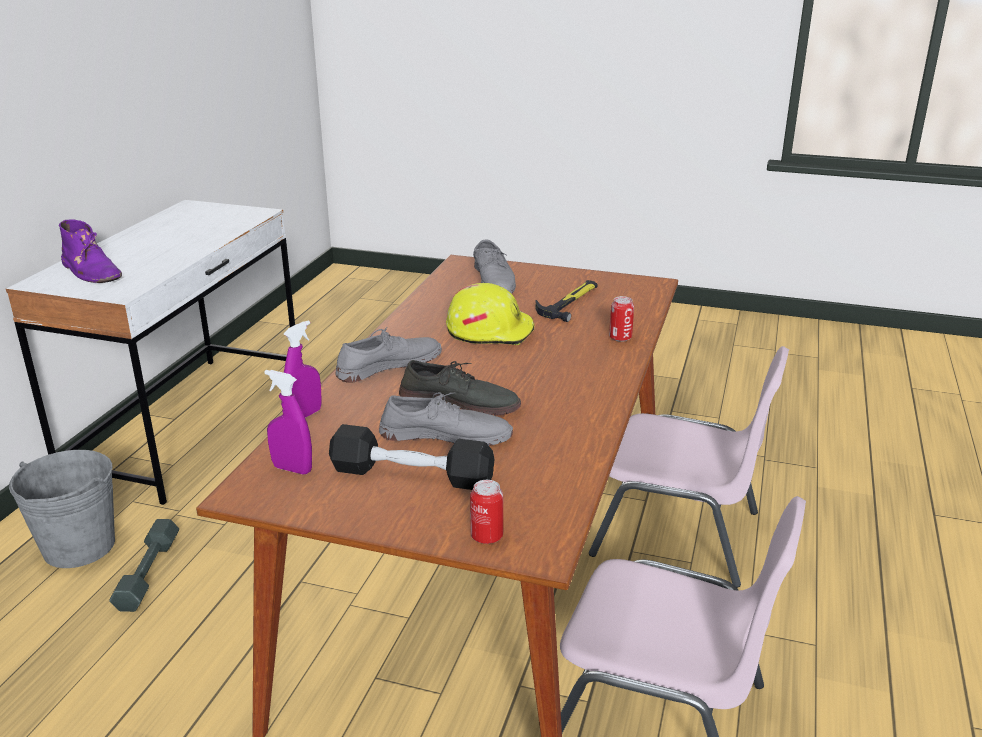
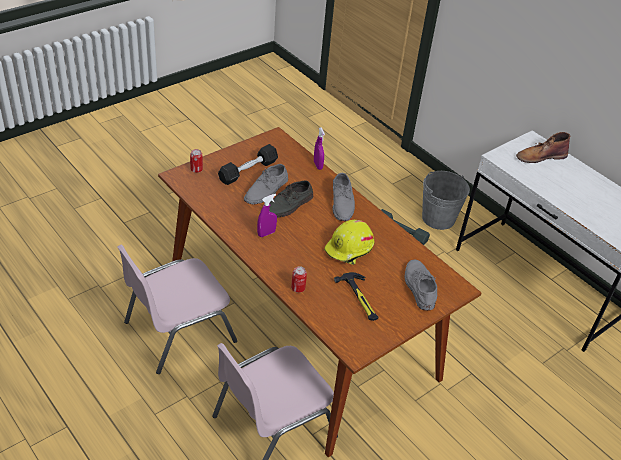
camera: 120 degrees right, 15 degrees up
(91, 271) = (540, 156): purple boot -> brown boot
(292, 469) = (281, 149): purple spray bottle -> purple spray bottle (266, 233)
(494, 280) = (419, 286): grey shoe -> grey shoe turned 60 degrees clockwise

